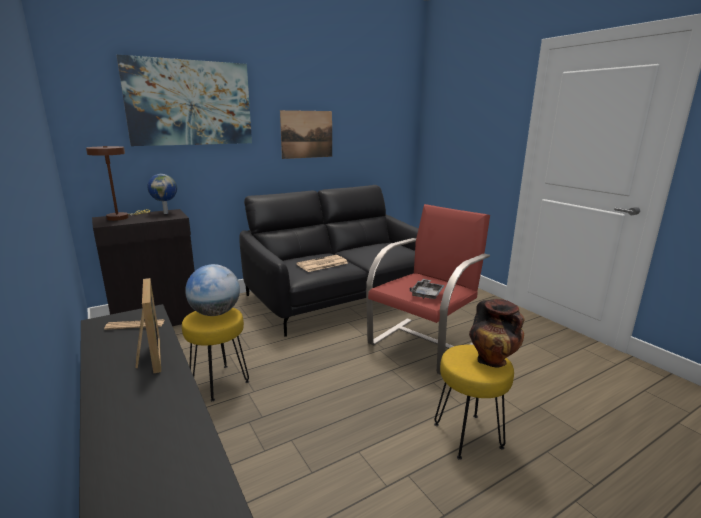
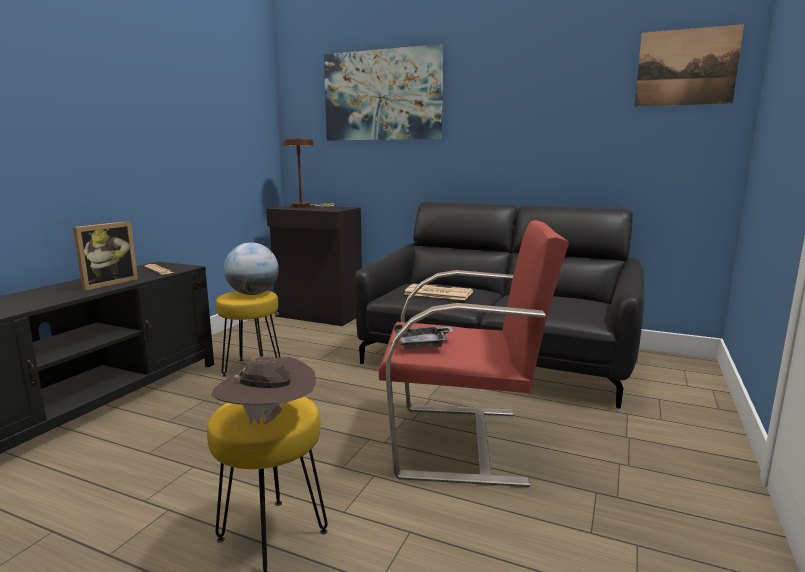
camera: 55 degrees right, 5 degrees down
(166, 213) = (338, 208): globe -> none
(307, 134) = (518, 128): picture -> picture (686, 67)
(493, 361) = (268, 421): vase -> brown hat

